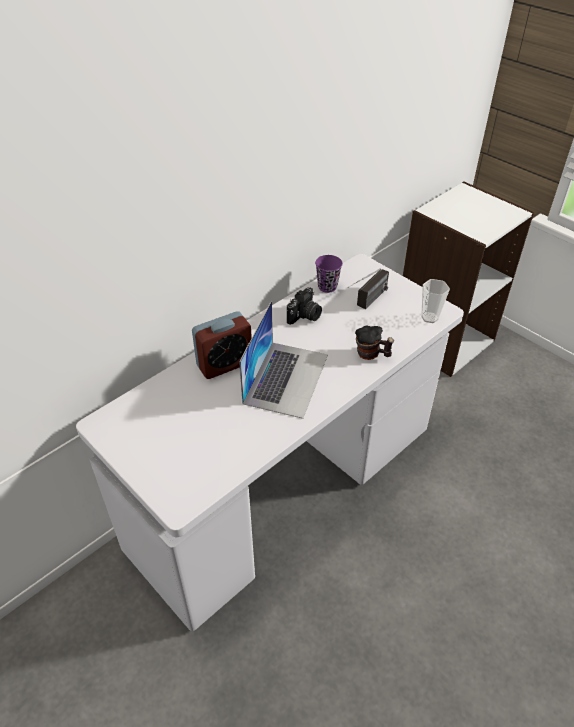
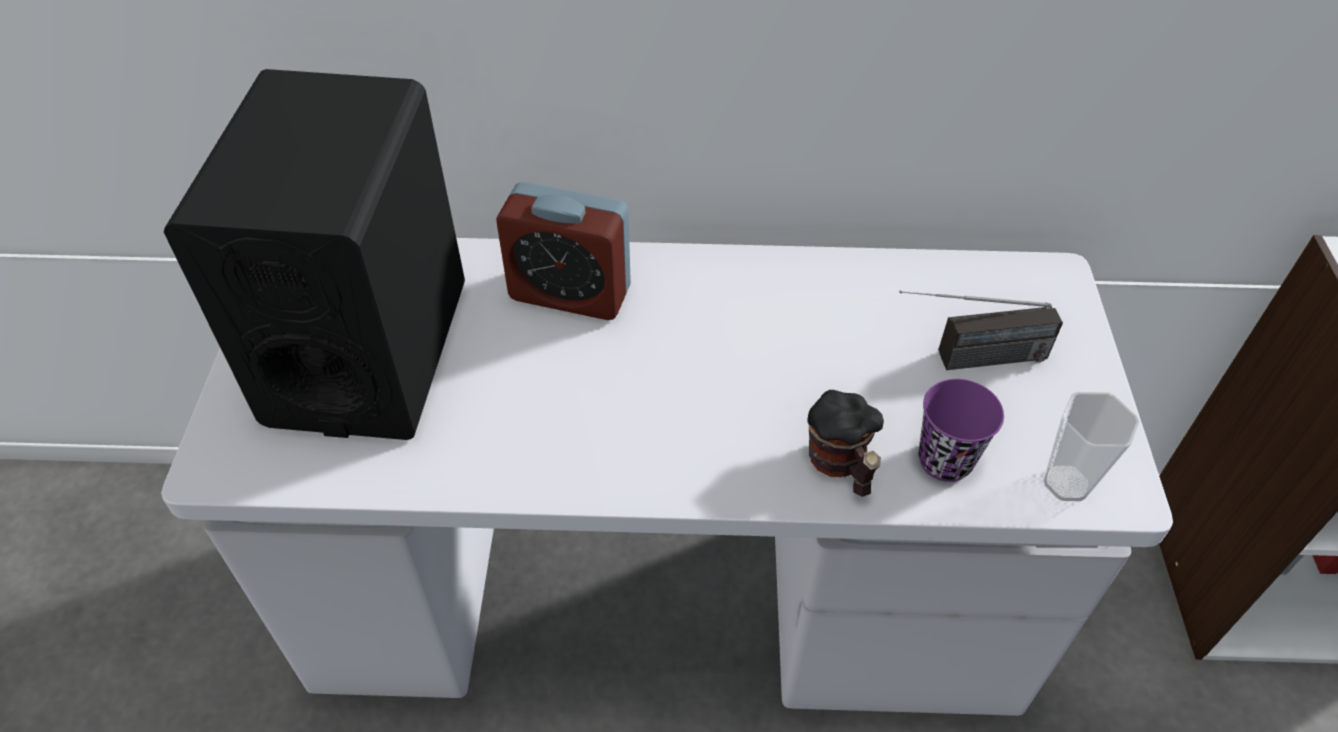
camera: 45 degrees right, 5 degrees up
(180, 431) = (368, 351): none -> black speaker
(286, 378) = (631, 391): laptop -> none
(305, 316) = (810, 304): camera -> none
(327, 287) = (925, 278): purple cup -> purple cup (945, 460)

